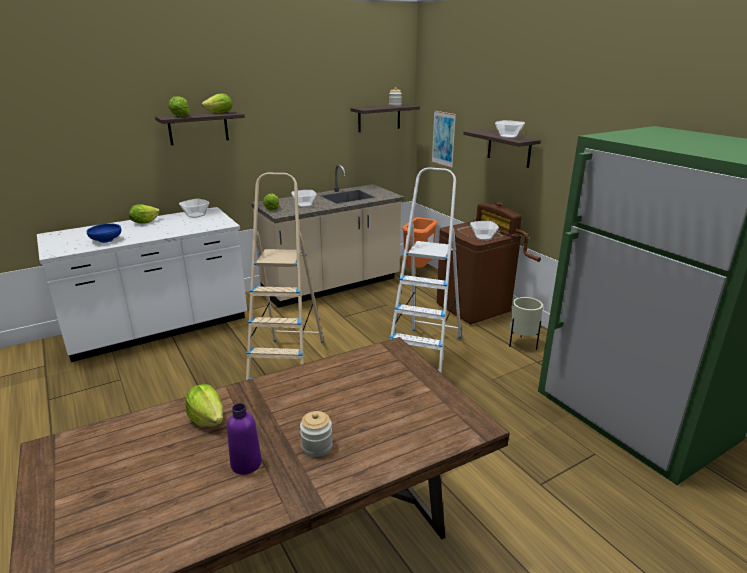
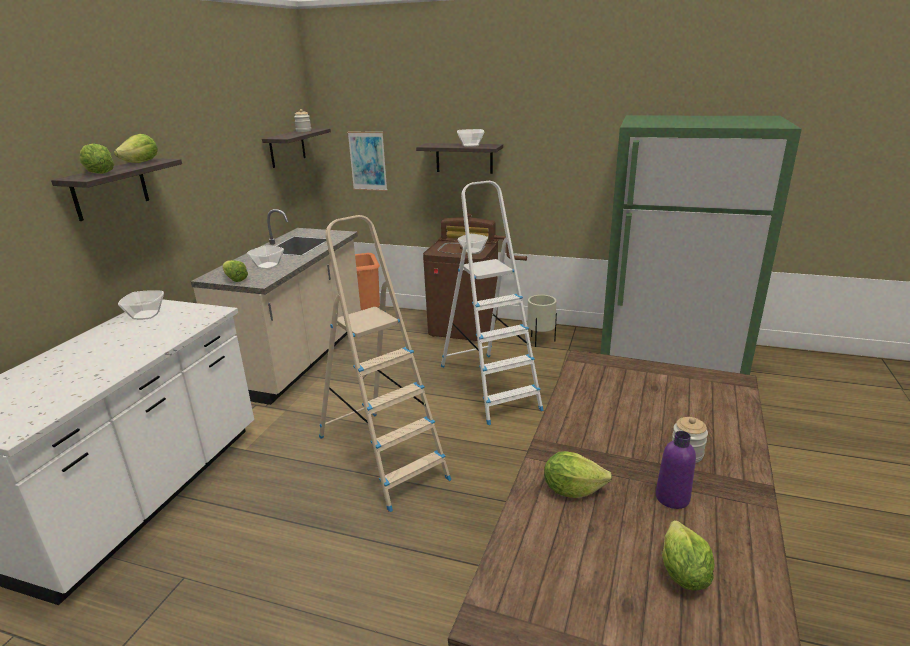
camera: 40 degrees left, 0 degrees up
(106, 240) = (72, 385): blue bowl -> none
(144, 222) = (82, 346): lettuce -> lettuce (682, 573)

